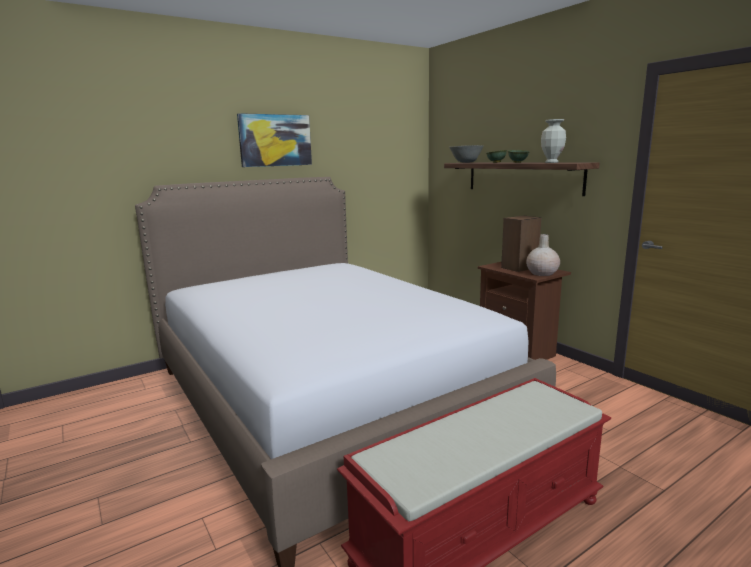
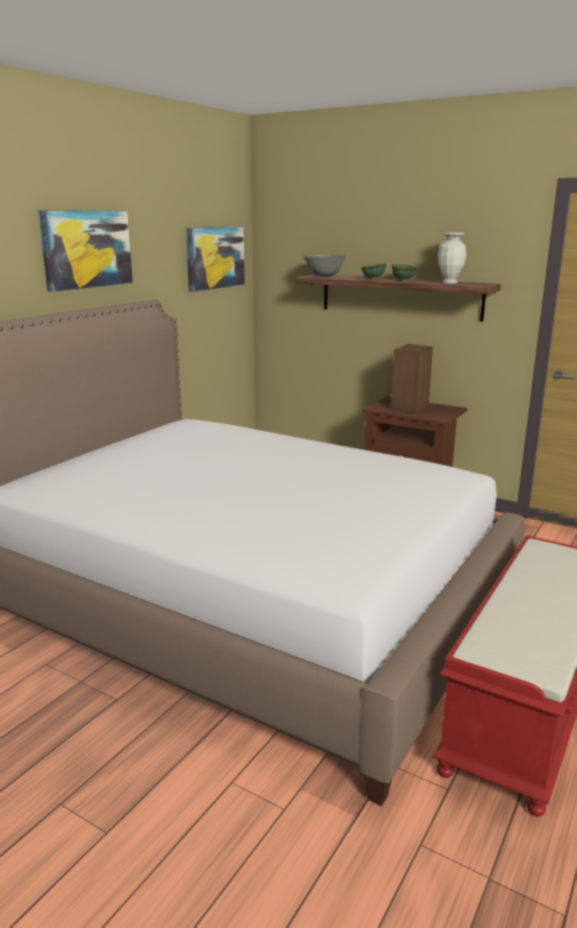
camera: 25 degrees left, 5 degrees up
(390, 151) = (215, 258): none -> picture
(541, 273) = (442, 413): beige vase -> none

